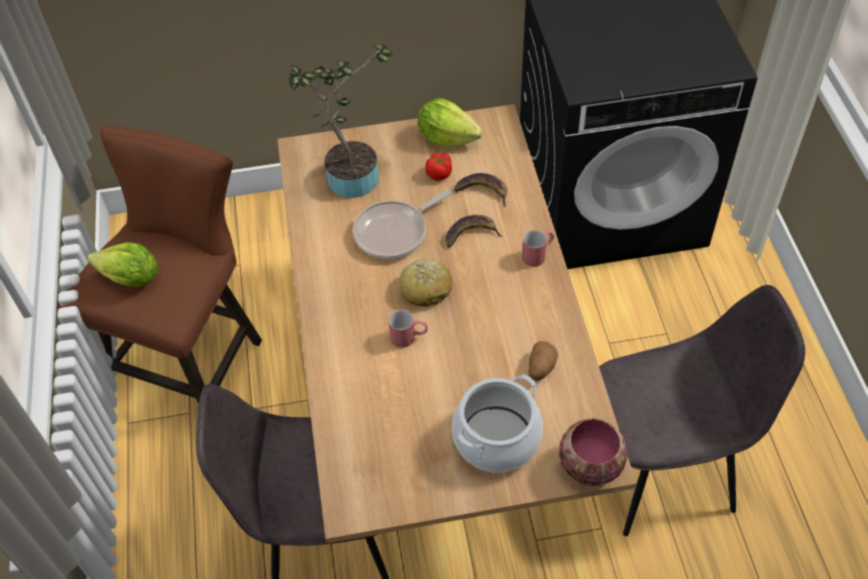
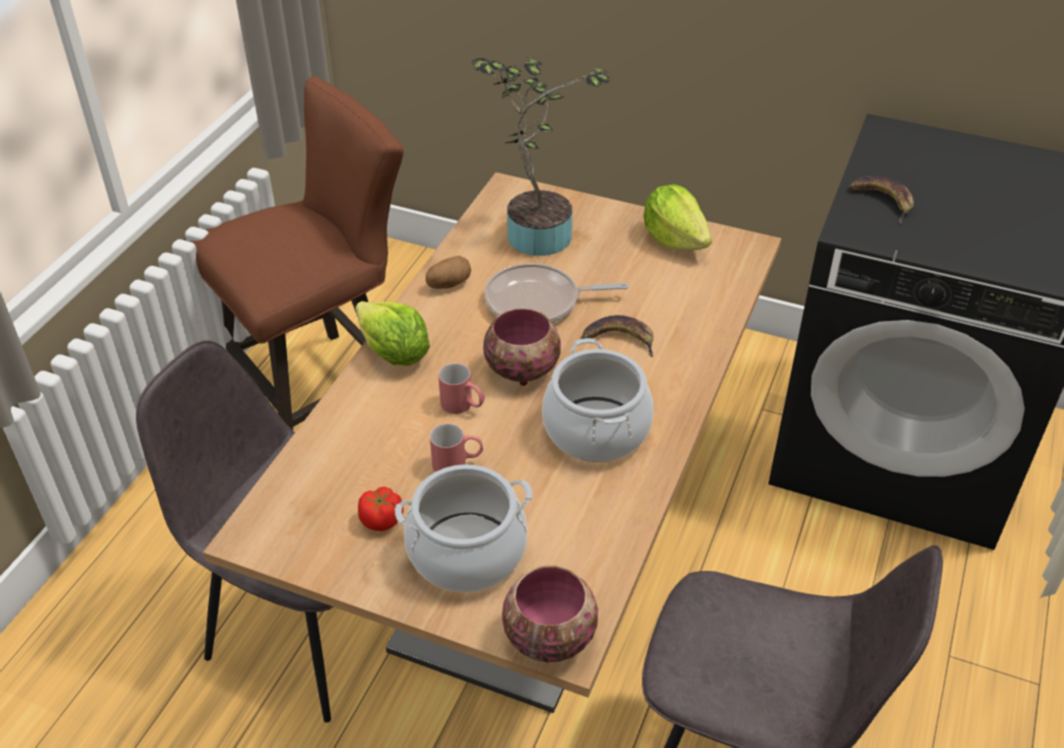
camera: 30 degrees right, 10 degrees down
(131, 279) = (260, 241): lettuce -> lettuce (394, 354)
(426, 289) = (523, 369): bread -> bowl
(439, 174) = (635, 269): tomato -> tomato (382, 520)
(483, 191) = (670, 305): banana -> banana (883, 201)
(507, 309) = (596, 430): none -> cooking pot
(538, 254) = (680, 392): red mug -> red mug (458, 464)
(540, 368) = (581, 507): potato -> potato (449, 284)

